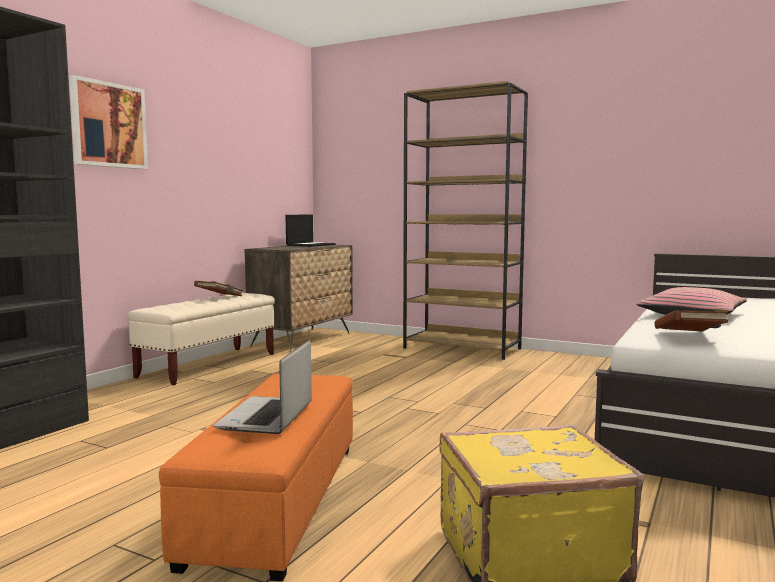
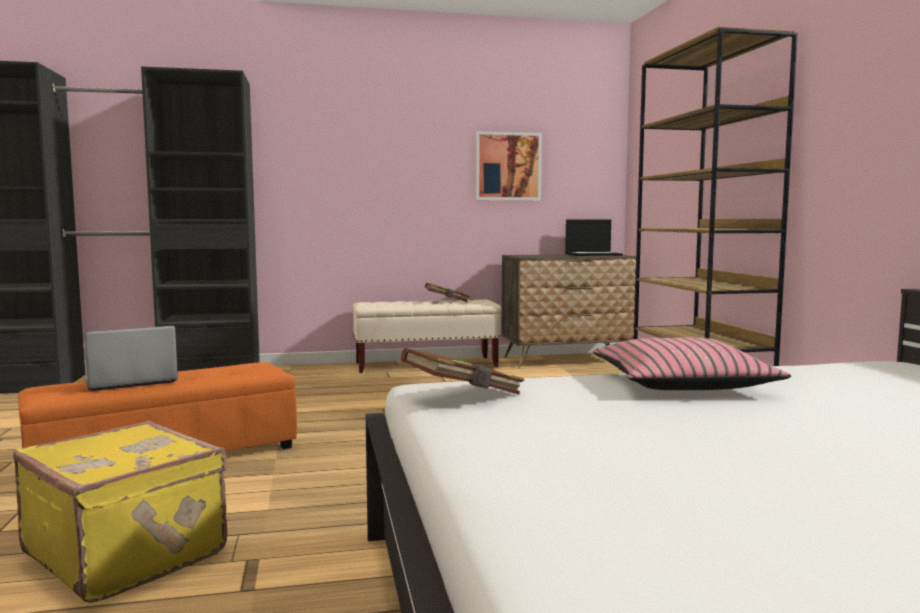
camera: 50 degrees right, 0 degrees up
(109, 125) = (343, 142): picture -> picture (507, 166)

